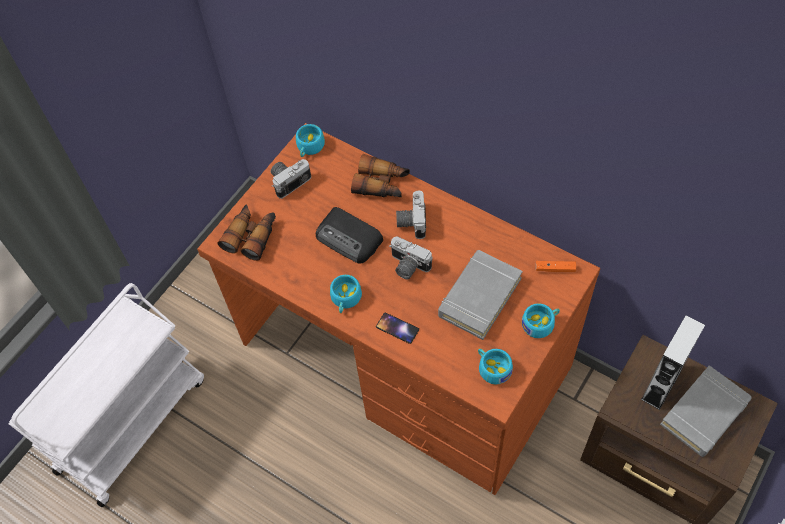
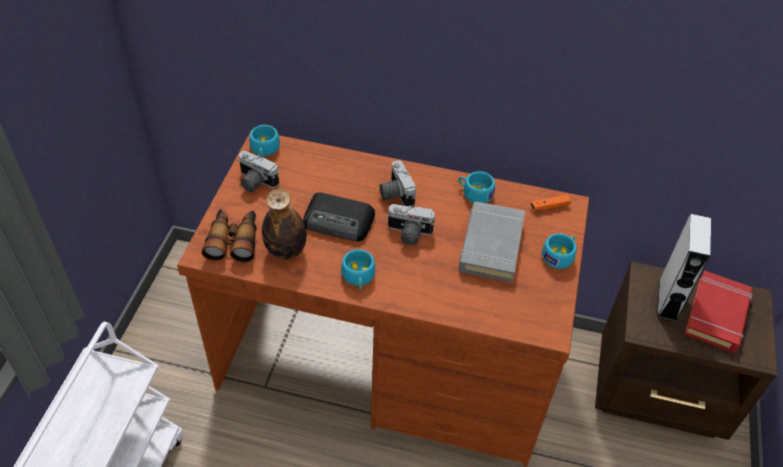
camera: 25 degrees left, 10 degrees down
(289, 180) = (254, 182): camera -> camera turned 90 degrees counterclockwise
(292, 257) = (286, 250): none -> bottle
(382, 184) = (351, 167): binoculars -> none
(397, 328) = (423, 292): phone -> none
(492, 368) = (533, 305): turquoise cup -> turquoise cup (474, 193)
(704, 414) = (716, 315): grey book -> red book

